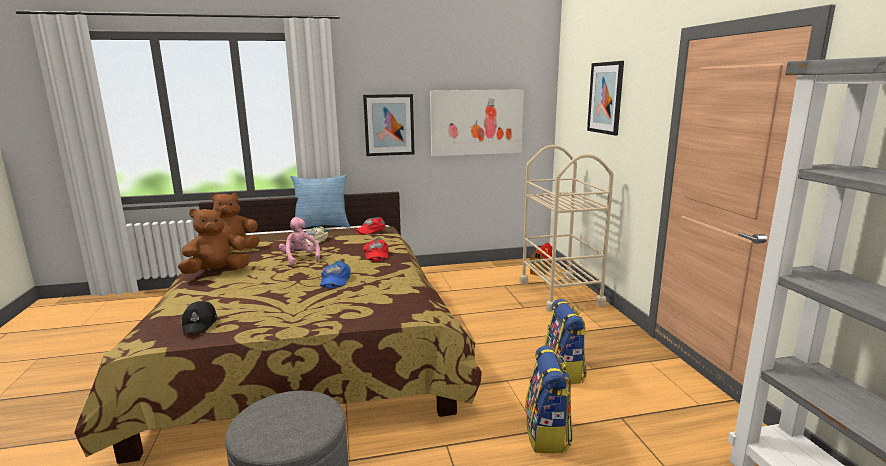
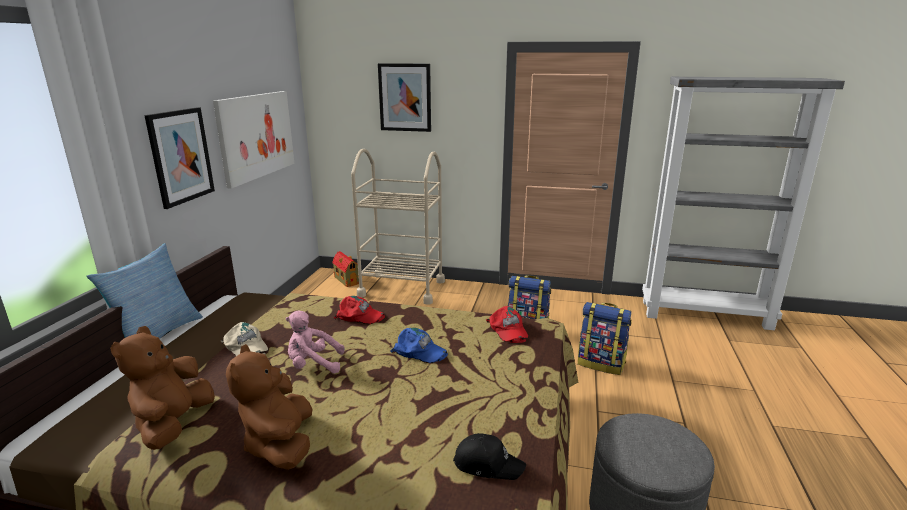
camera: 65 degrees left, 5 degrees up
(370, 230) = (259, 303): red cap -> red cap (507, 330)

